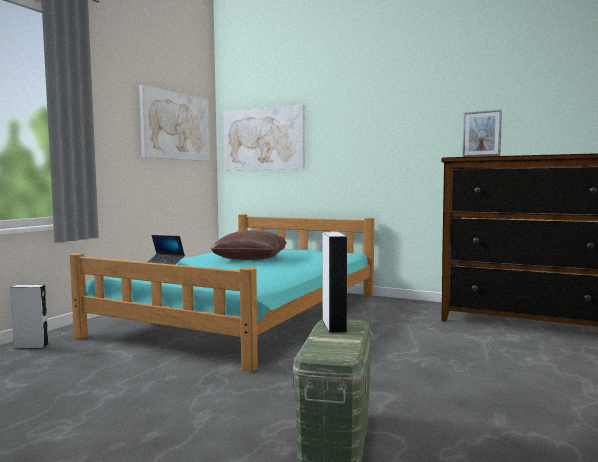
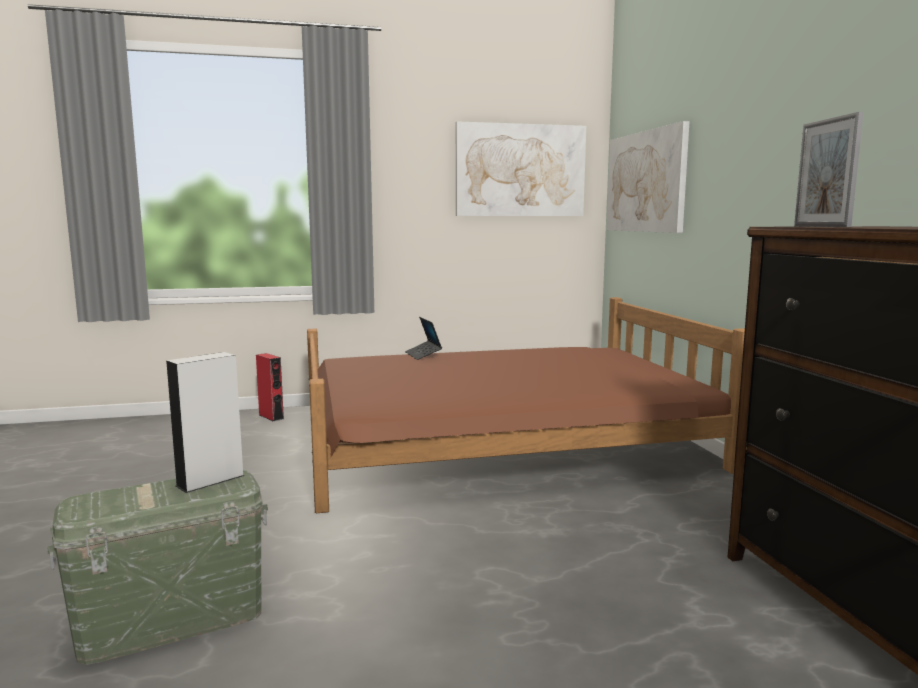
camera: 50 degrees right, 5 degrees up
(31, 346) = (271, 417): grey speaker -> red speaker
(245, 314) = (499, 443): turquoise bed -> brown bed
(250, 258) = (524, 367): brown pillow -> none

